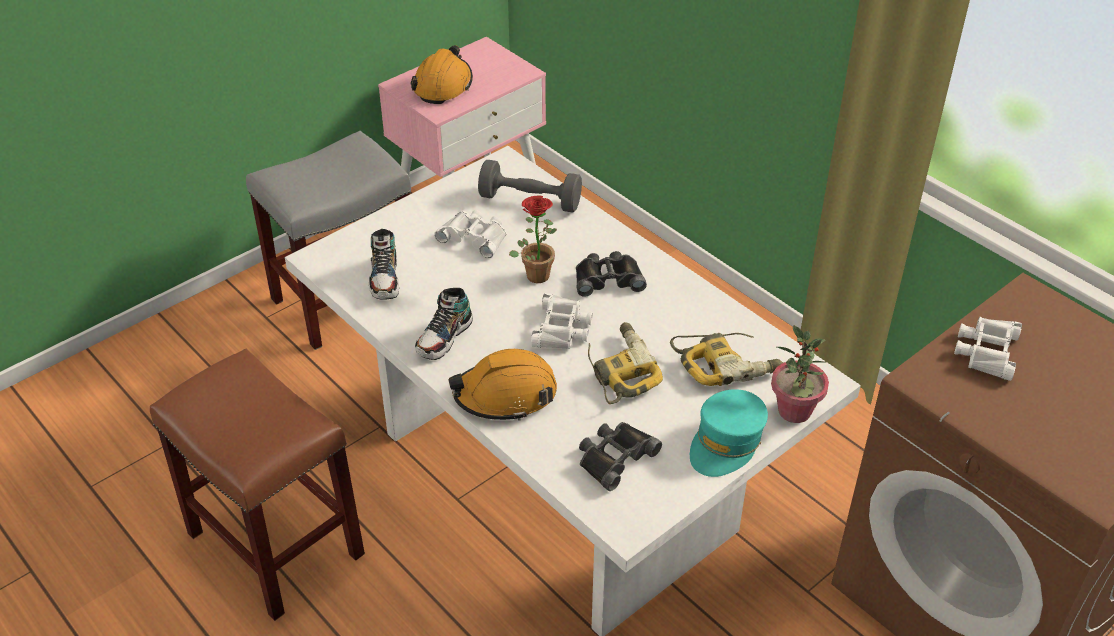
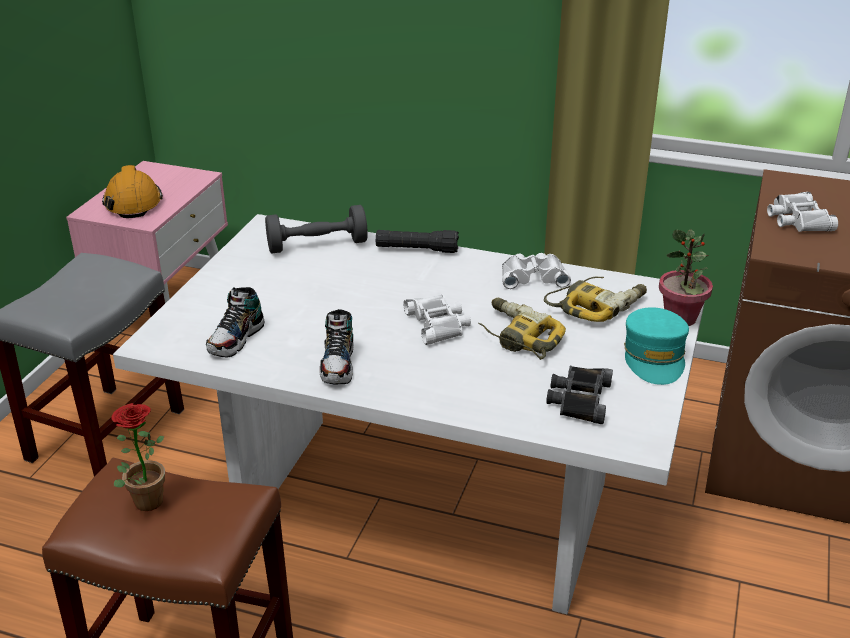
camera: 30 degrees left, 10 degrees down
(385, 279) = (236, 339): shoe -> shoe turned 60 degrees clockwise
(475, 237) = (292, 284): white binoculars -> white binoculars (533, 276)
(505, 395) = (438, 388): orange hard hat -> none
(536, 272) = (374, 292): potted plant -> potted plant (144, 498)
(608, 278) = (440, 278): black binoculars -> none
(614, 237) = (417, 249): none -> black flashlight

